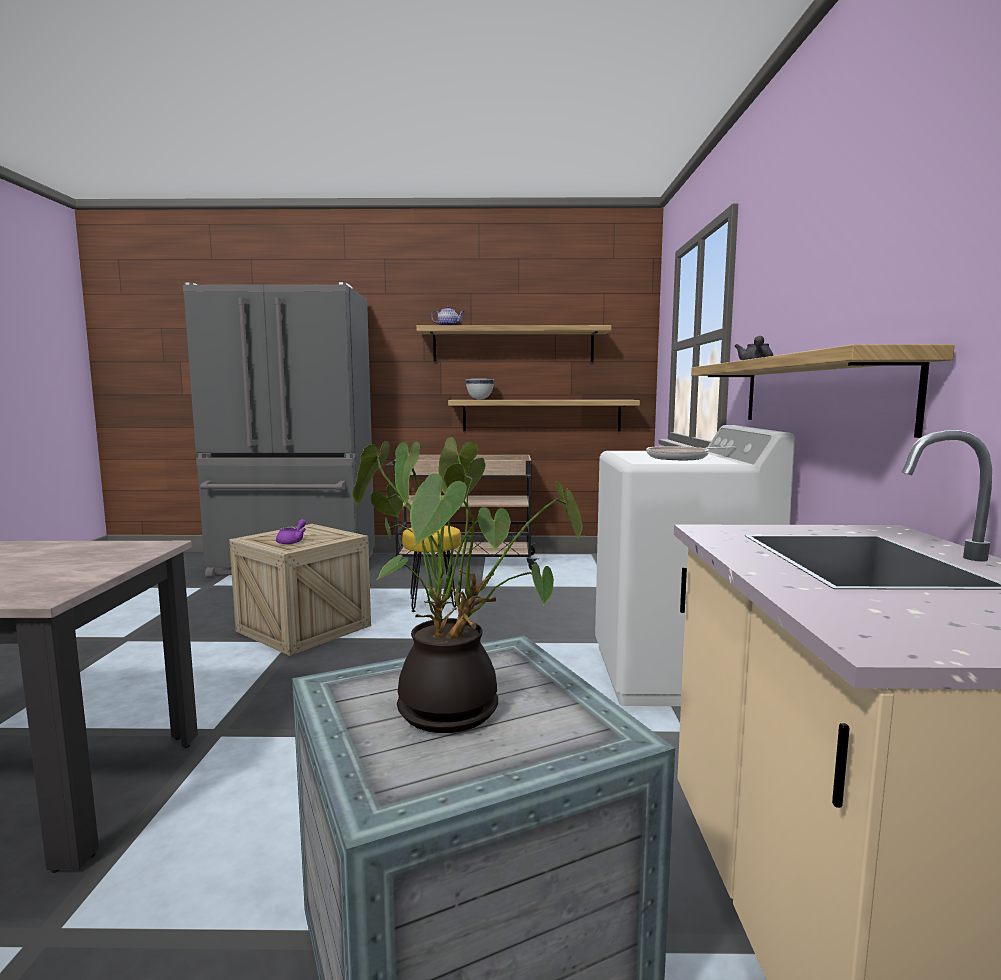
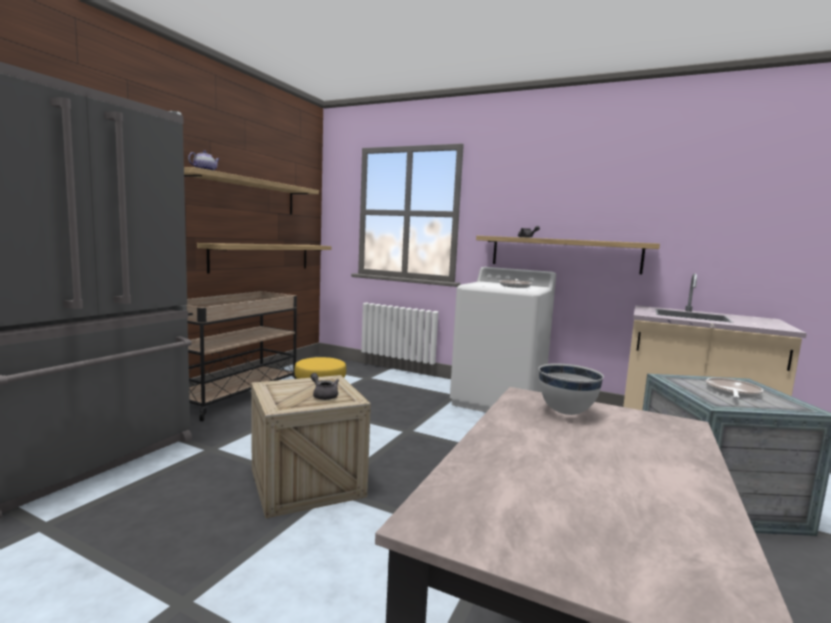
camera: 65 degrees left, 0 degrees up
(292, 541) = (324, 395): purple teapot -> grey teapot
(456, 708) = (732, 392): potted plant -> frying pan
(479, 399) = (232, 243): white bowl -> white bowl (566, 413)

